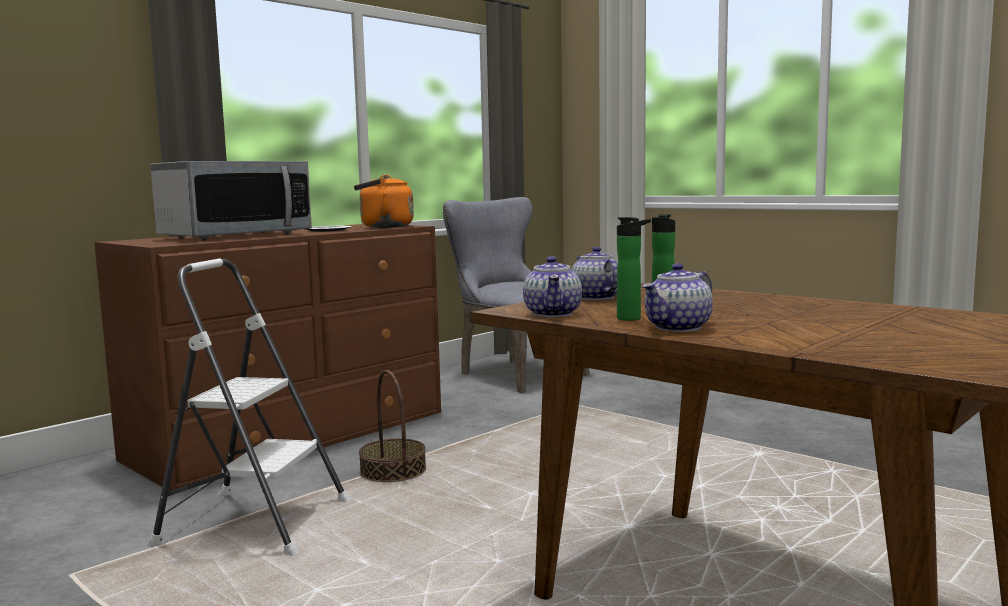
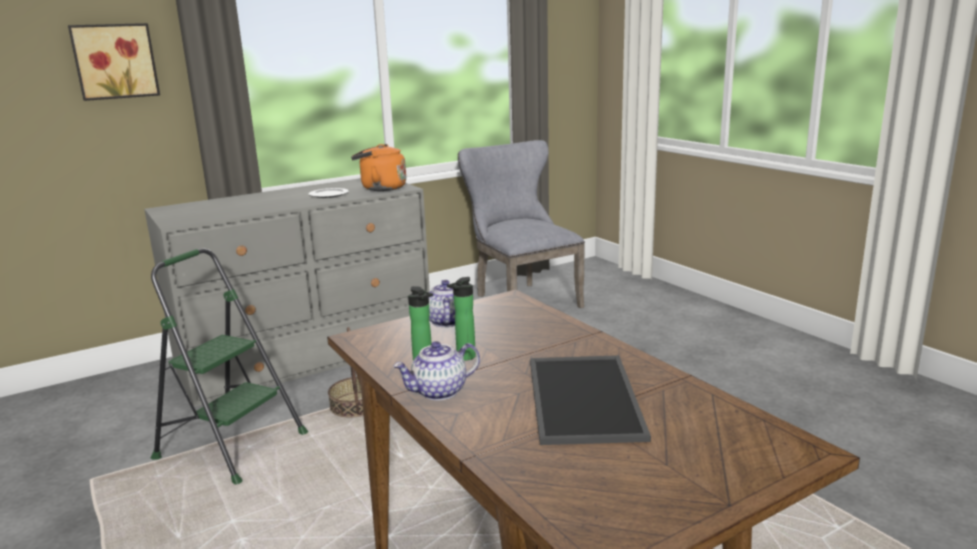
camera: 15 degrees right, 10 degrees up
(63, 59) = (115, 61): none -> picture
(236, 236) = (248, 204): microwave -> none
(250, 520) = (228, 443): white step ladder -> green step ladder
(293, 434) = (309, 354): brown dresser -> grey dresser
(553, 313) = (380, 350): teapot -> none
(846, 321) = (586, 399): none -> tray

